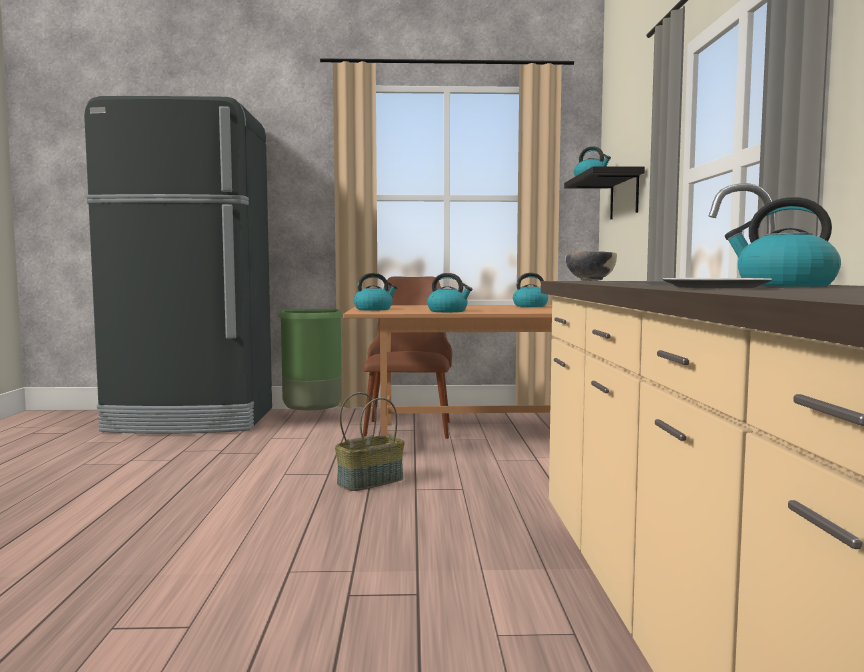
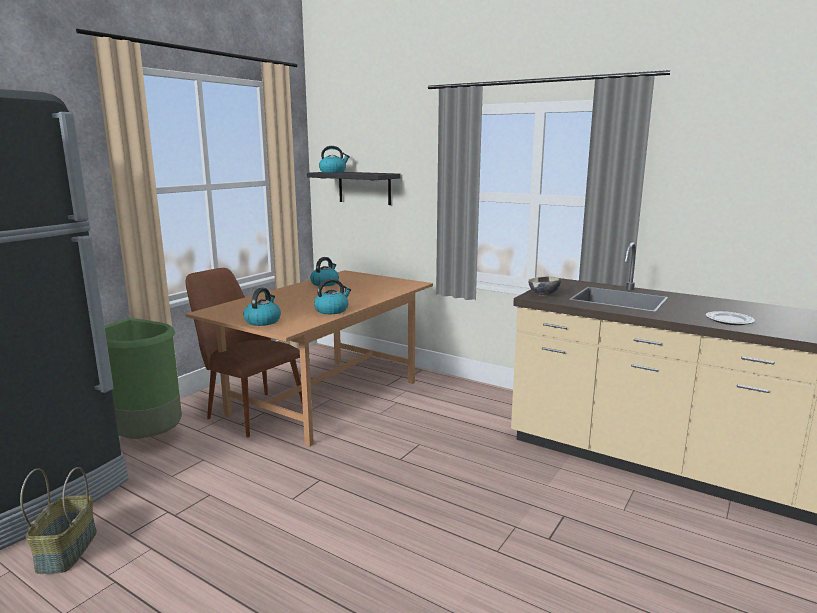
camera: 55 degrees left, 10 degrees up
(370, 481) = (361, 469): basket -> basket (66, 550)
(783, 285) = (700, 305): kettle -> none

